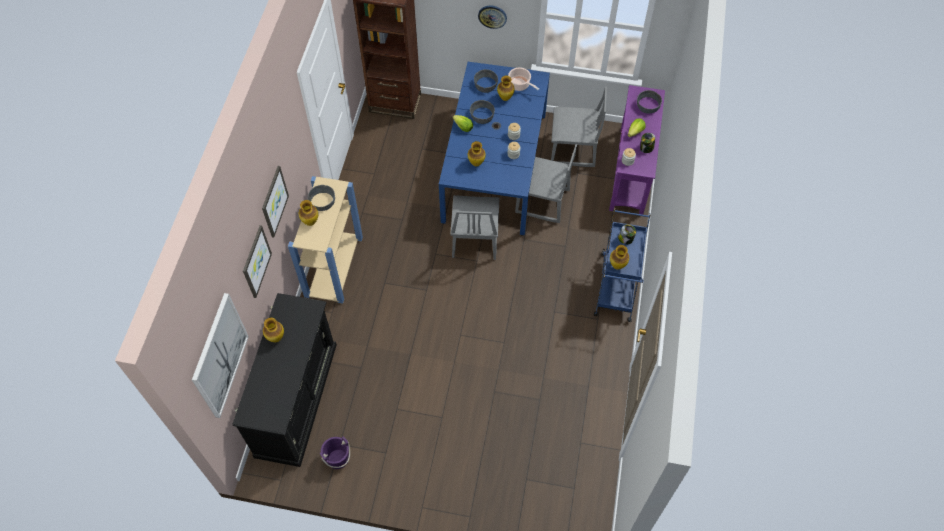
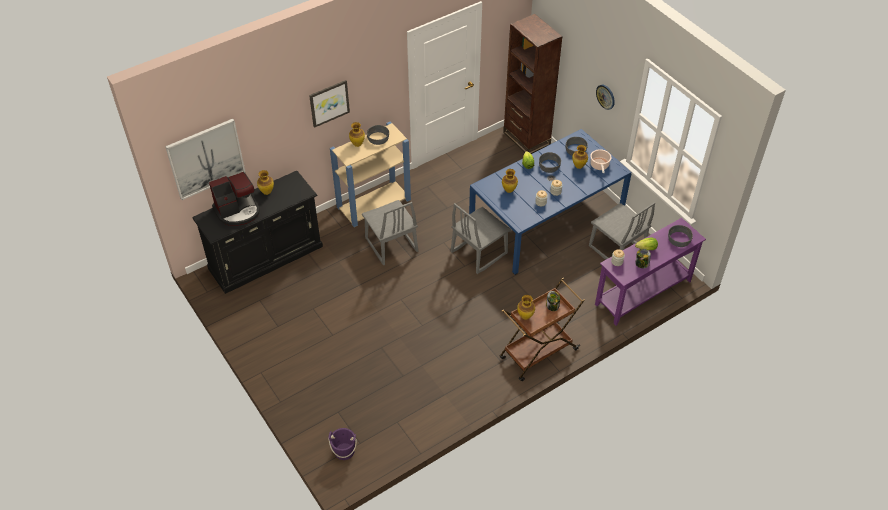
camera: 45 degrees right, 10 degrees down
(256, 261) = (284, 128): picture -> none
(271, 380) = (238, 211): none -> coffee machine
(338, 458) = (249, 306): purple bucket -> purple bucket (344, 451)
(542, 202) = (553, 264): grey chair -> grey chair (391, 245)
(615, 288) = (538, 353): blue cart -> brown cart

